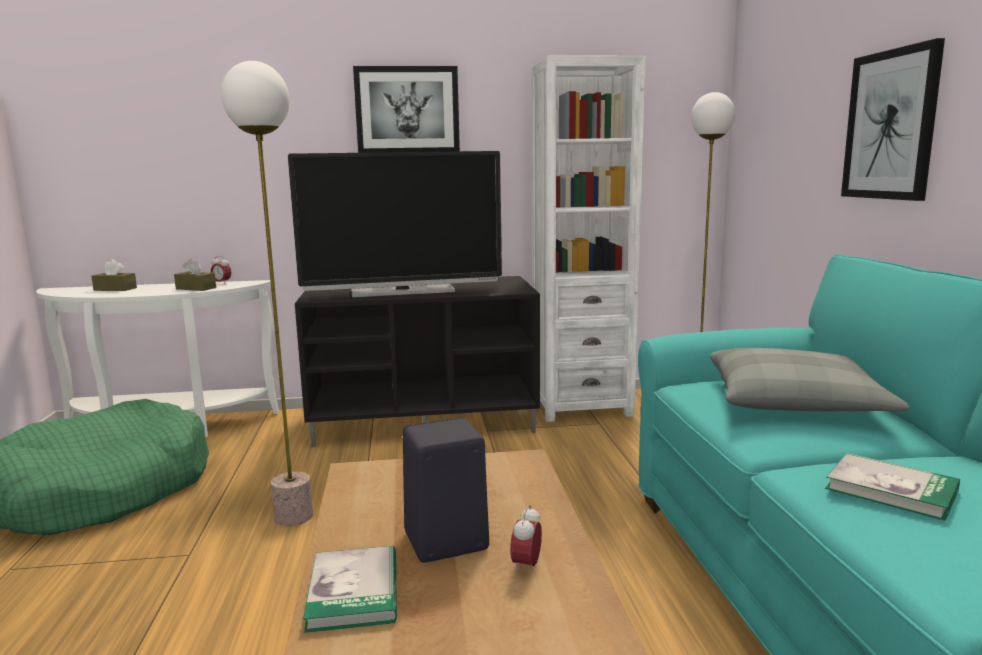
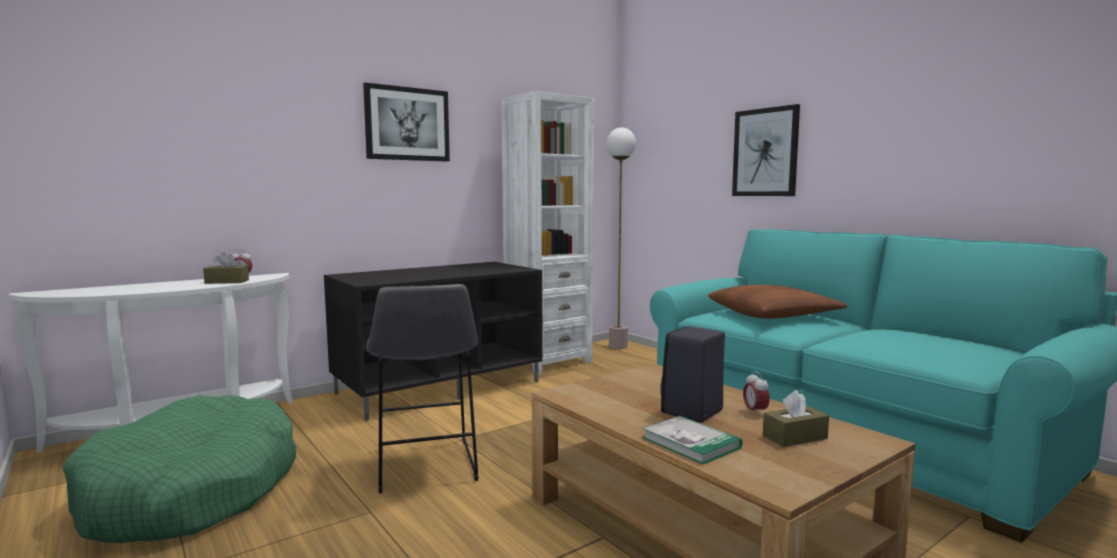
camera: 30 degrees left, 5 degrees down
(115, 289) = (126, 287): brown tissue box -> brown tissue box (794, 437)
(293, 517) = (425, 467): floor lamp -> grey stool
(402, 292) = (431, 274): television -> none
(795, 401) = (773, 315): grey pillow -> brown pillow
(891, 489) = (883, 341): book -> none

